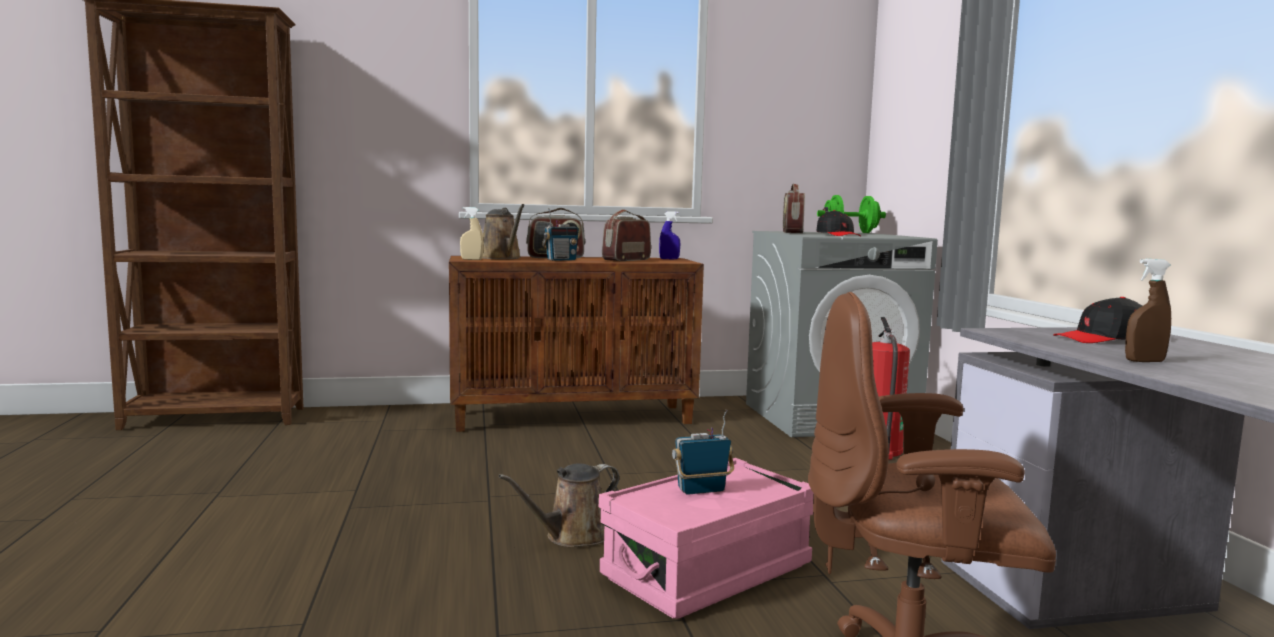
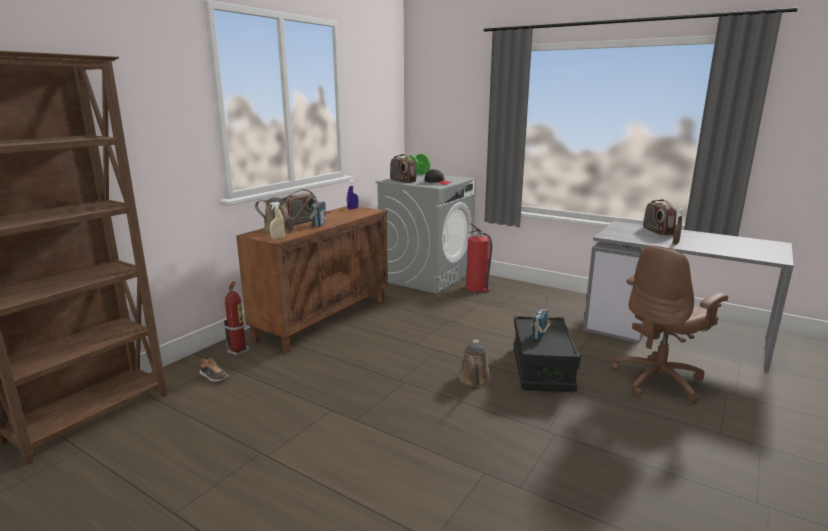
camera: 45 degrees left, 10 degrees up
(353, 426) = (214, 376): none -> shoe
(424, 415) = (239, 351): none -> fire extinguisher
(626, 260) = (341, 215): radio -> radio (657, 231)
(707, 571) = (542, 369): pink storage box -> black storage box
(1102, 339) = (634, 232): black cap -> none

